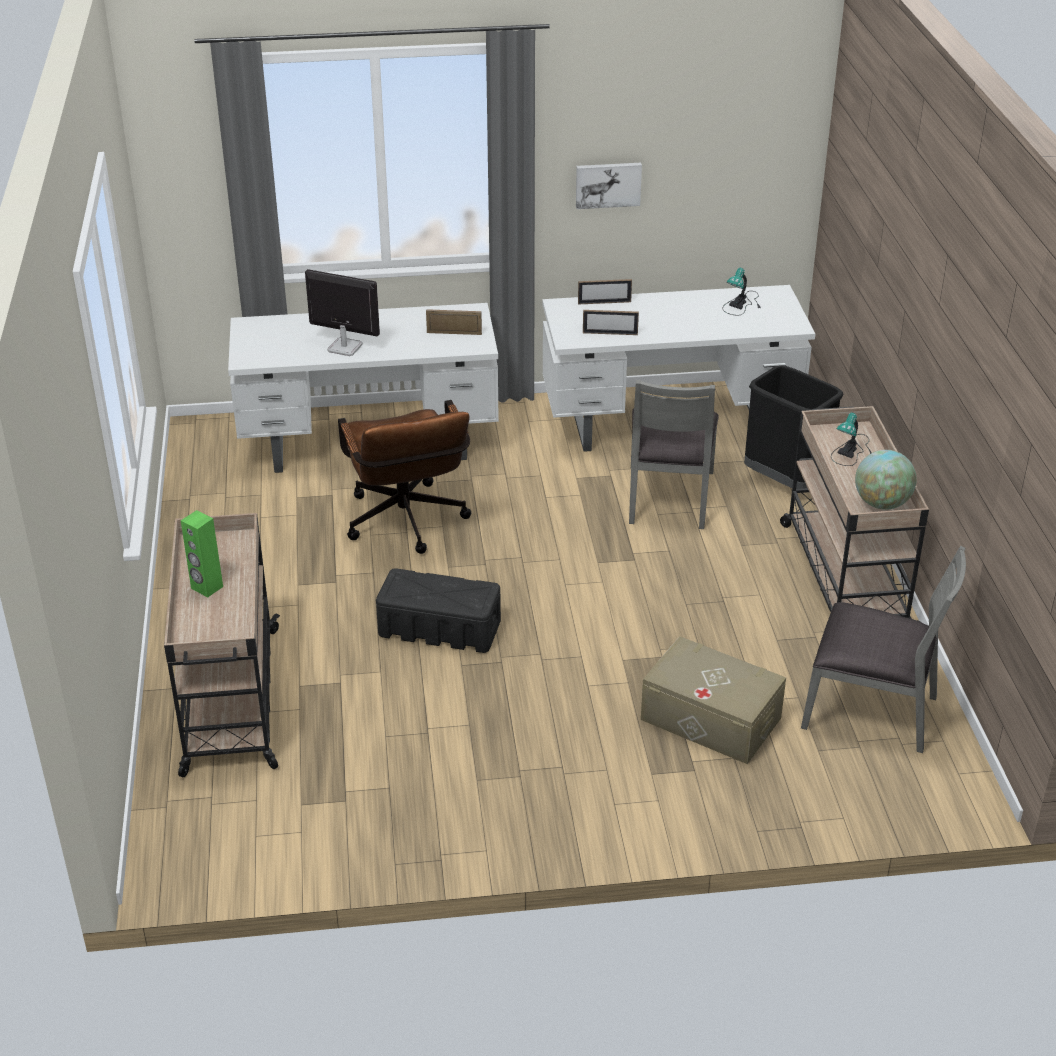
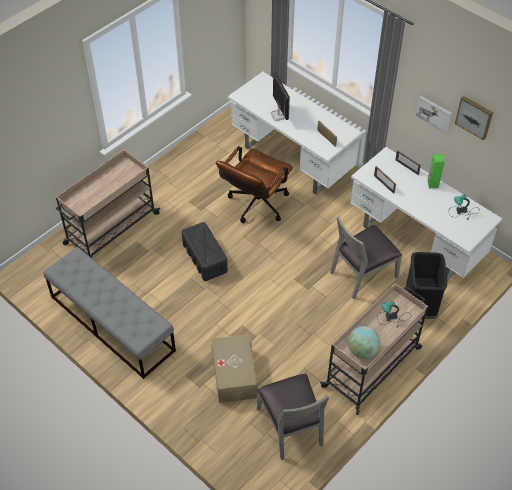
camera: 50 degrees right, 15 degrees up
(206, 588) = (102, 184): green speaker -> green speaker (432, 184)
(439, 807) = (111, 323): none -> grey bench
(684, 143) = (474, 117): none -> picture

